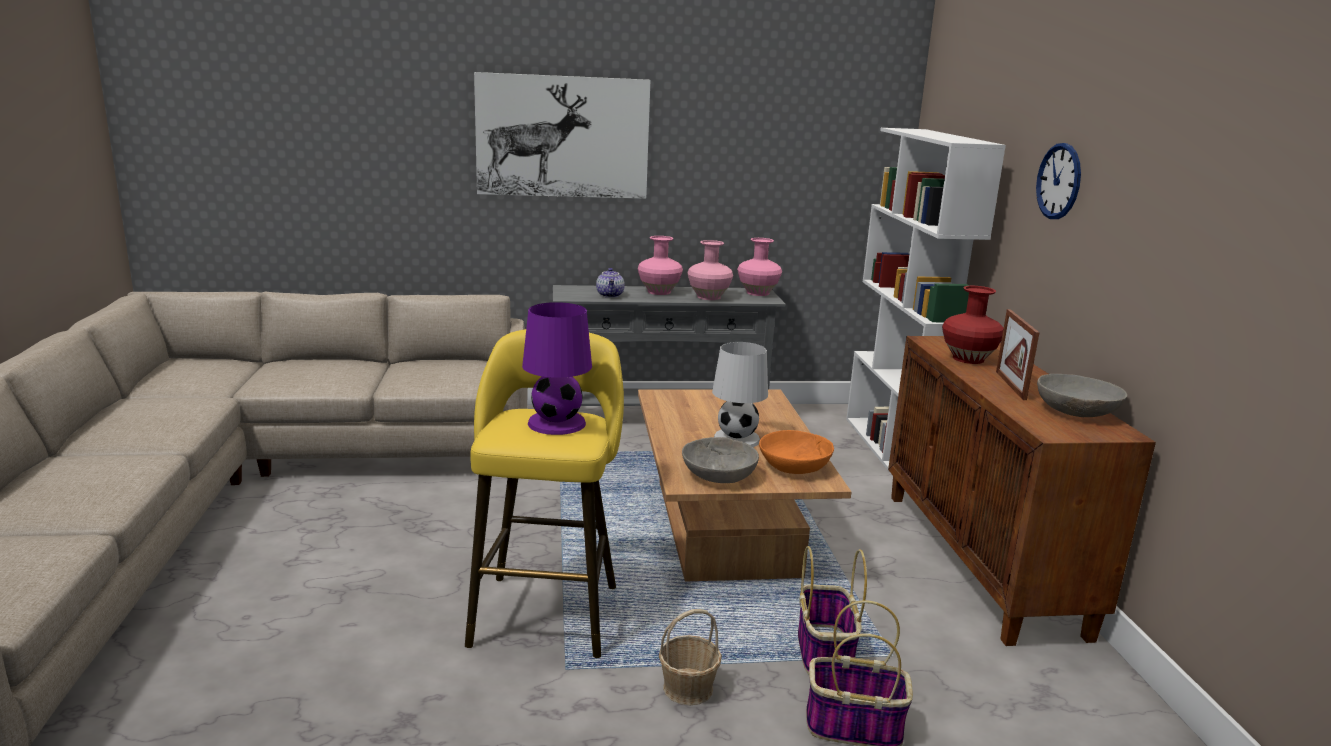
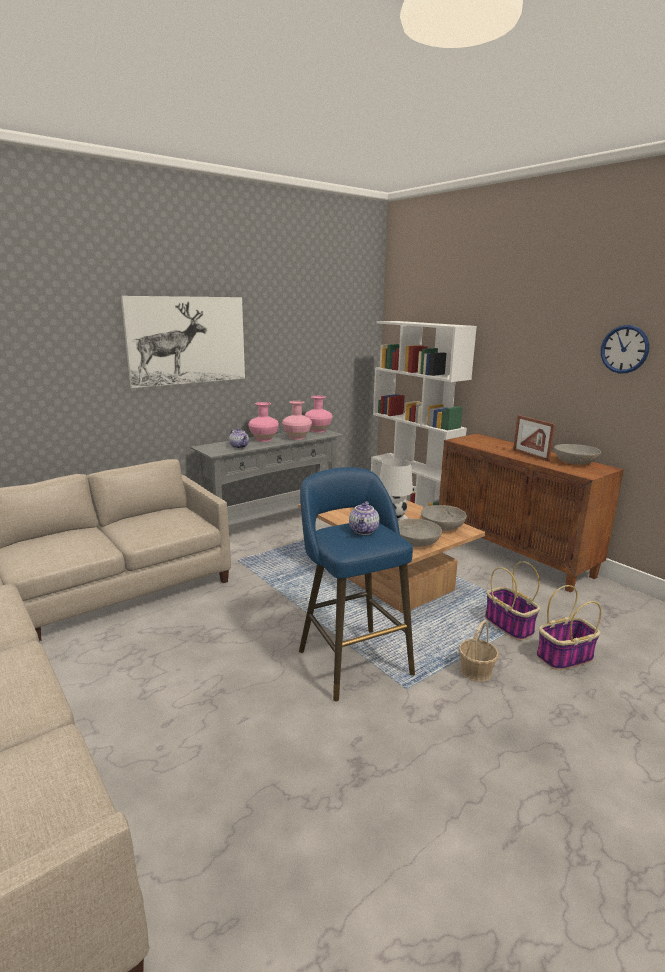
camera: 30 degrees left, 0 degrees up
(546, 609) = (351, 658): yellow stool -> blue stool
(557, 423) = (364, 531): purple table lamp -> teapot
(794, 466) = (442, 526): orange bowl -> grey bowl
(968, 359) = (491, 446): red vase -> none
(1059, 181) = (521, 343): wall clock -> wall clock (624, 349)

